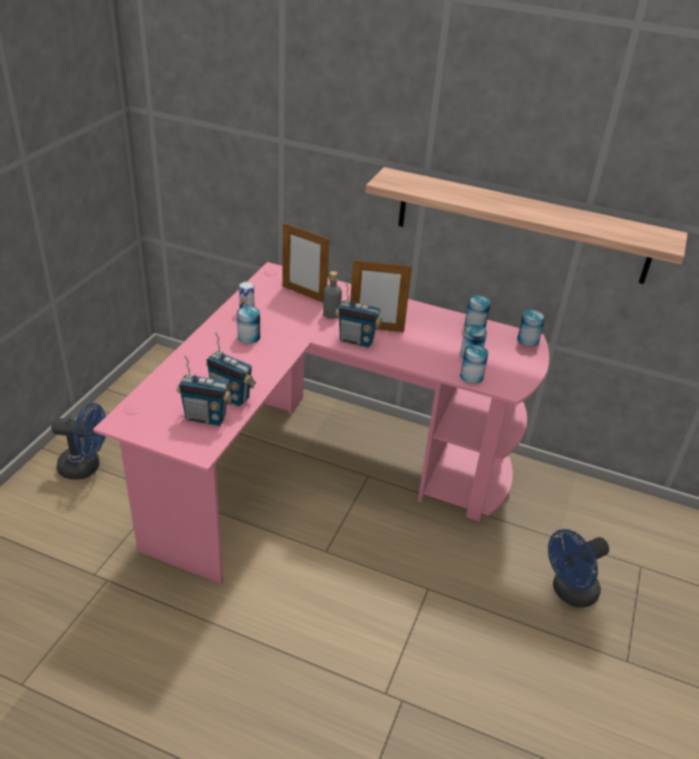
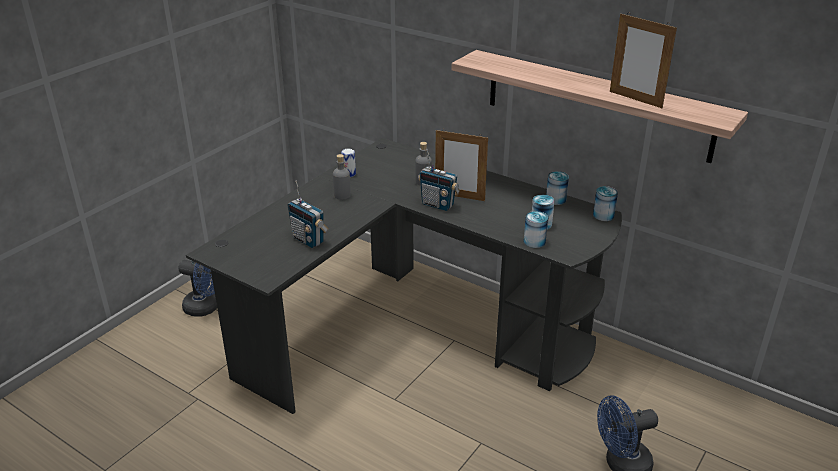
camera: 15 degrees right, 5 degrees down
(206, 417) = (281, 254): radio -> none
(249, 337) = (342, 195): can -> grey bottle
(304, 294) = (404, 165): picture frame -> picture frame (635, 99)
(323, 470) = (413, 331): pink desk -> black desk

